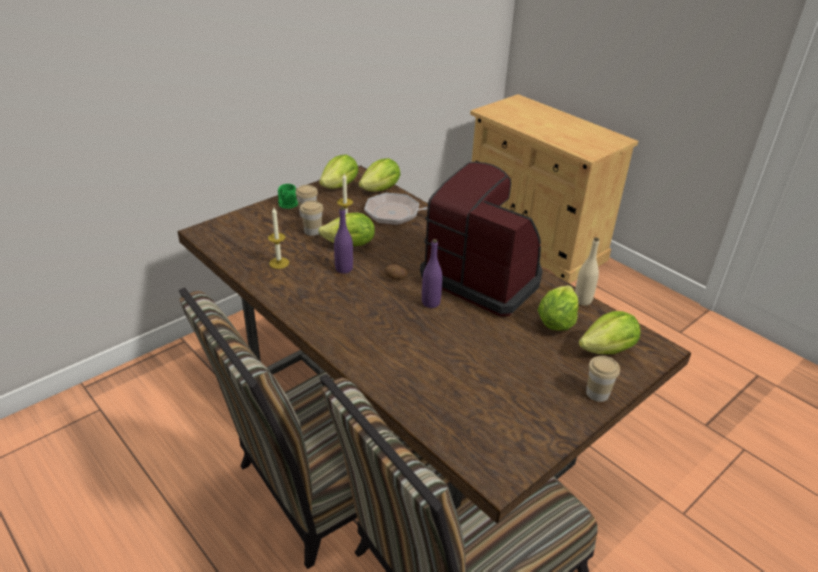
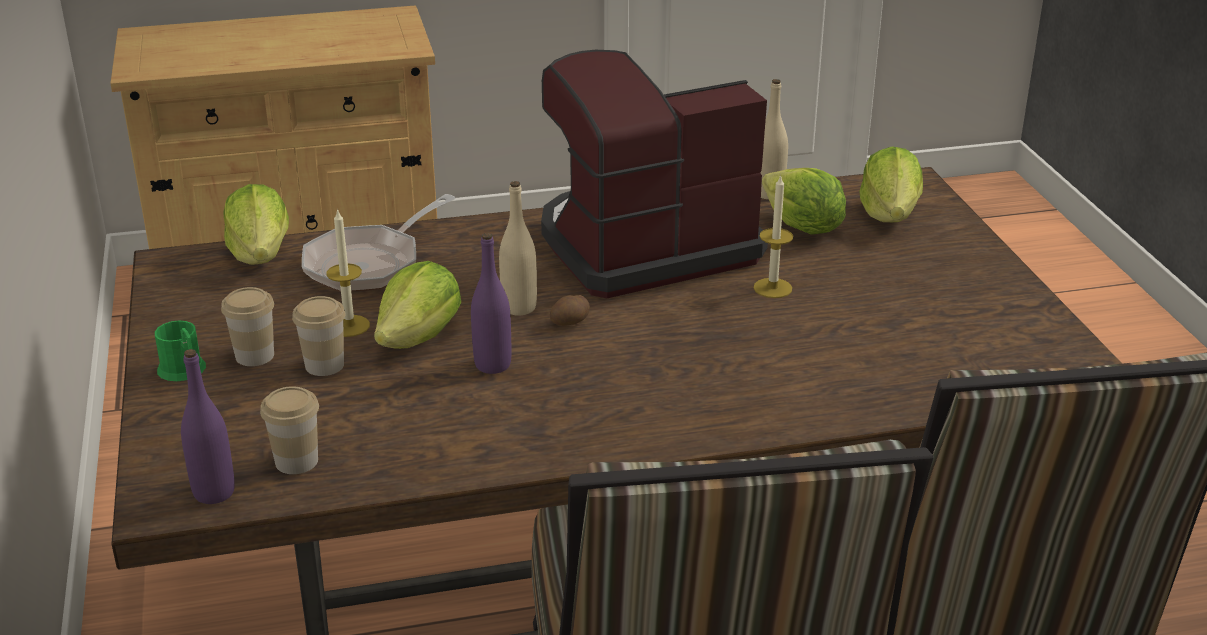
camera: 60 degrees left, 5 degrees down
(279, 263) = (398, 431): candle -> candle (772, 288)
(340, 186) = (189, 293): lettuce -> none
(395, 261) = (519, 307): none -> beige bottle
(430, 303) = (671, 310): purple bottle -> purple bottle (214, 492)
(597, 393) = (972, 252): cup -> cup (296, 461)

